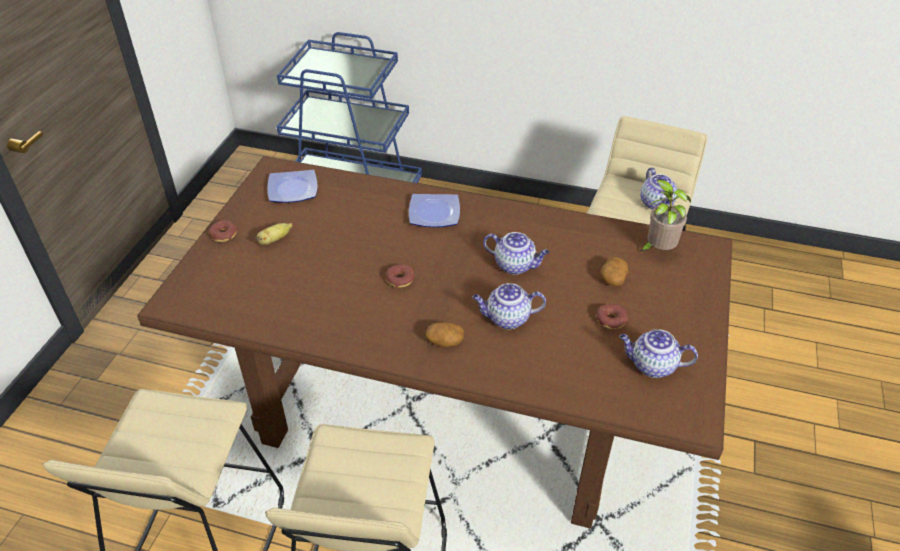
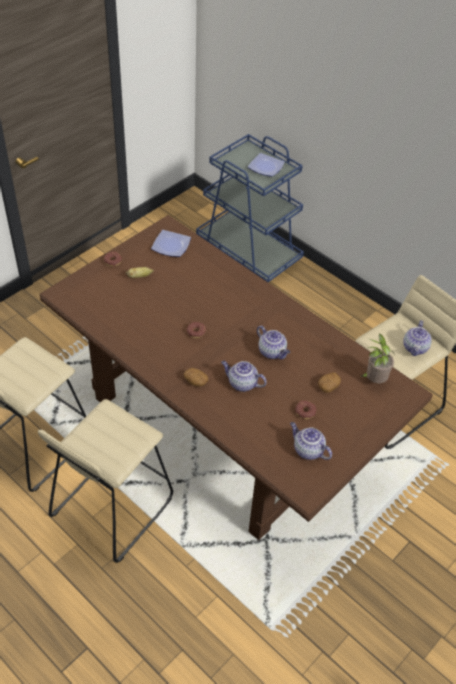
camera: 25 degrees right, 5 degrees up
(435, 214) = (247, 297): plate -> plate (266, 168)

